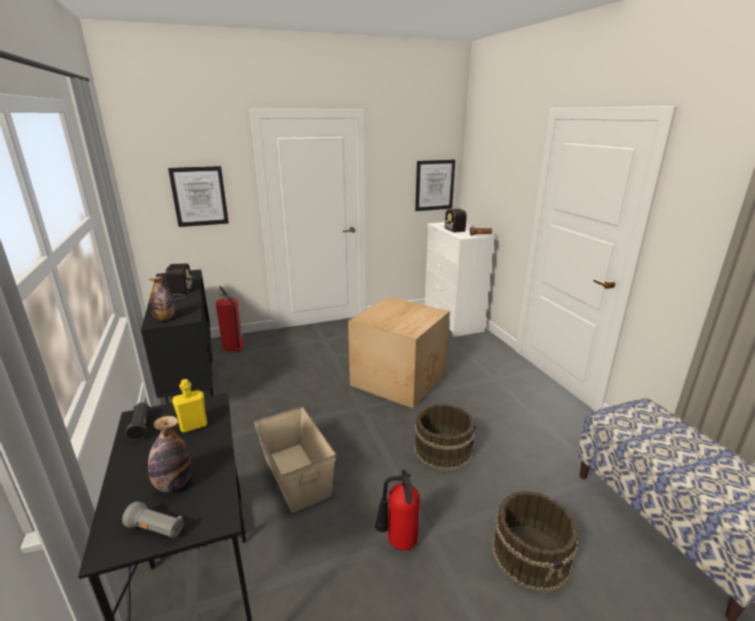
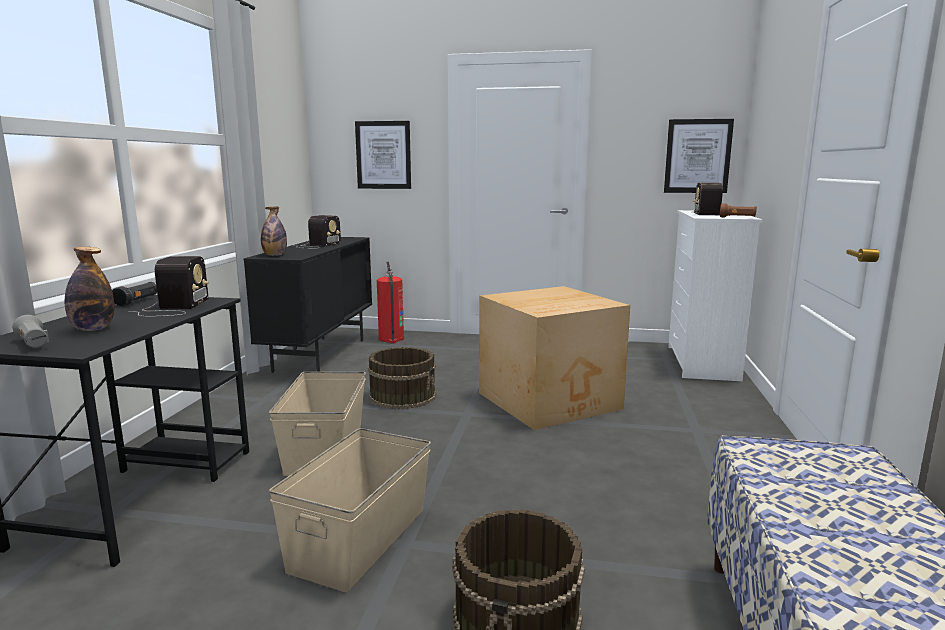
camera: 30 degrees right, 10 degrees down
(193, 426) = (173, 308): yellow bottle -> radio
(398, 543) = (358, 538): fire extinguisher -> beige storage box
(443, 449) = (525, 476): brown bucket -> brown bucket (403, 396)

